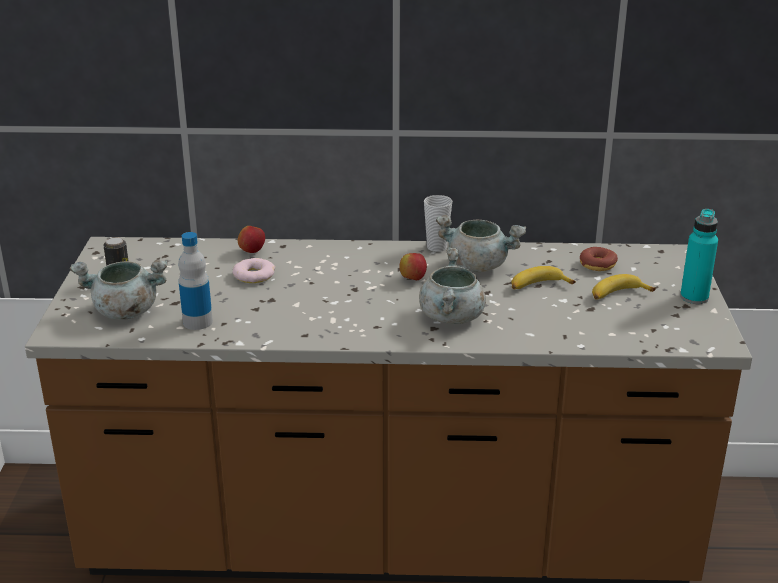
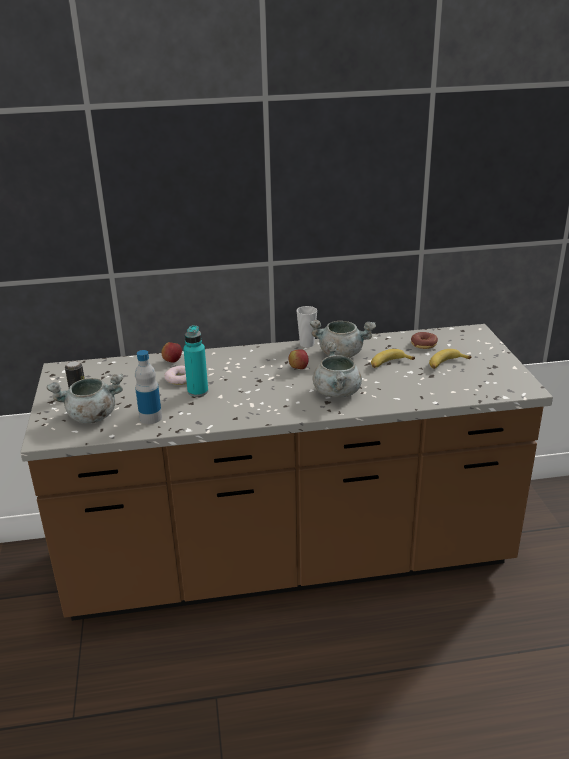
camera: 10 degrees left, 0 degrees up
(694, 297) = (497, 360): turquoise bottle -> turquoise bottle (198, 391)

